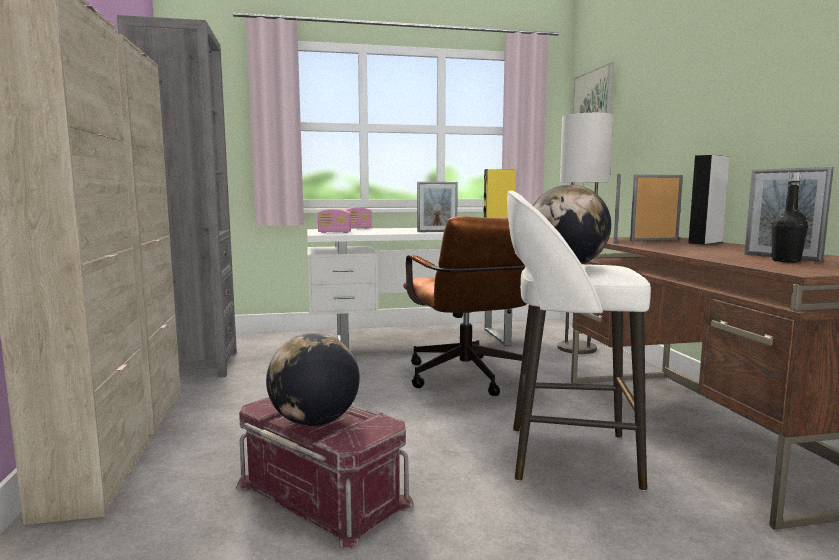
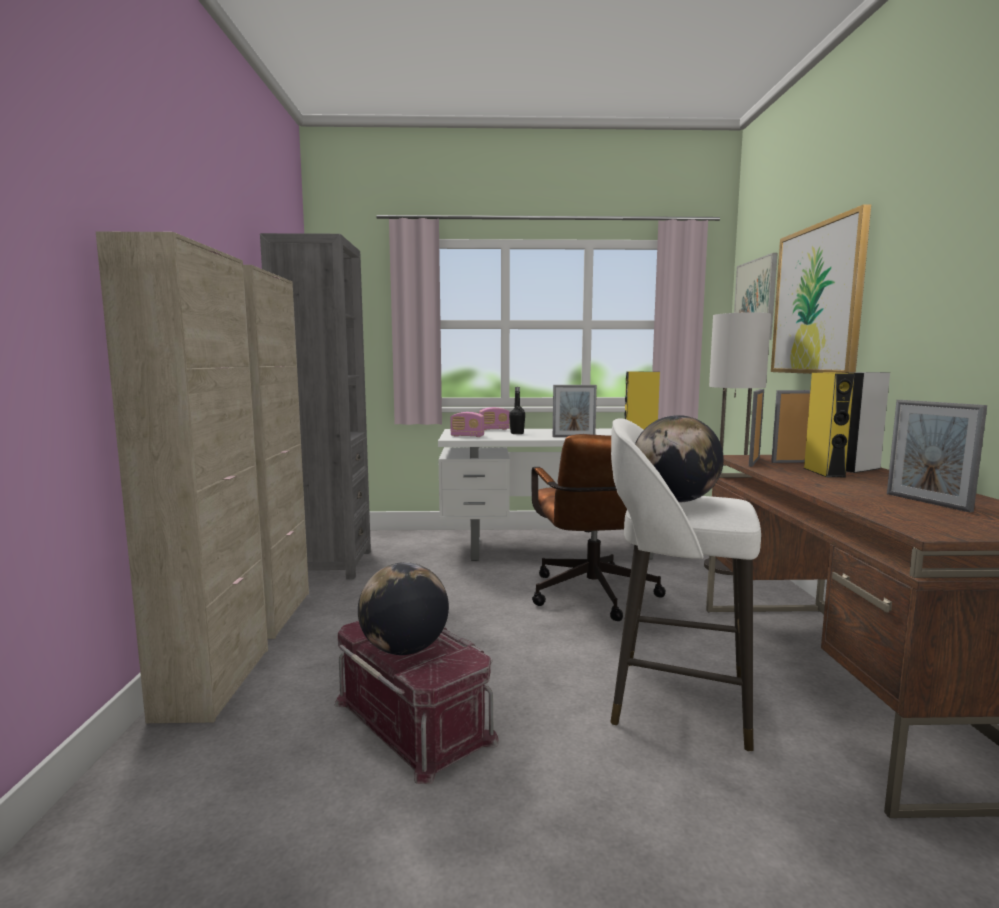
camera: 10 degrees right, 0 degrees up
(654, 101) = (817, 300): none -> picture
(680, 245) = (824, 472): none -> yellow speaker
(786, 261) = (926, 509): black bottle -> black bottle (517, 433)

